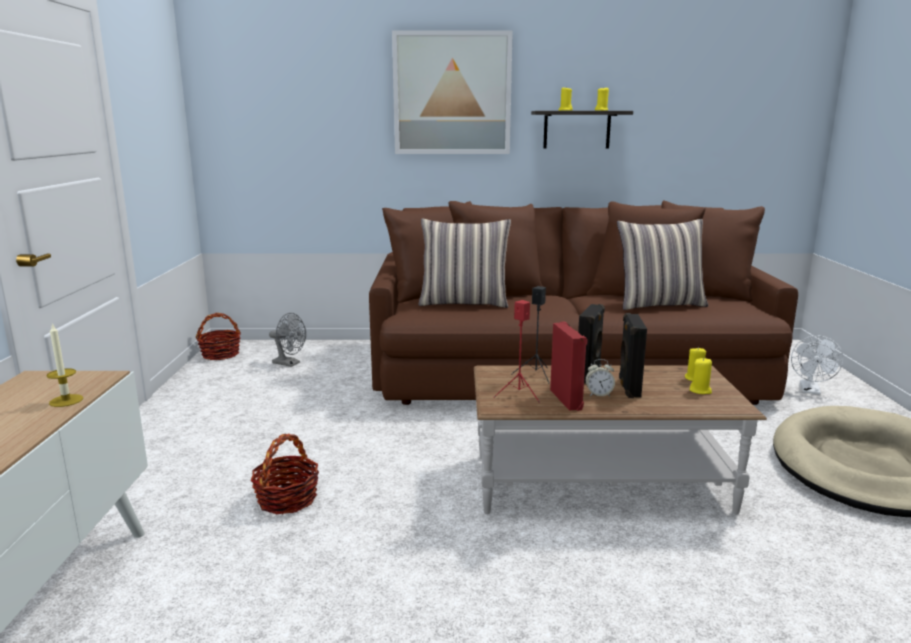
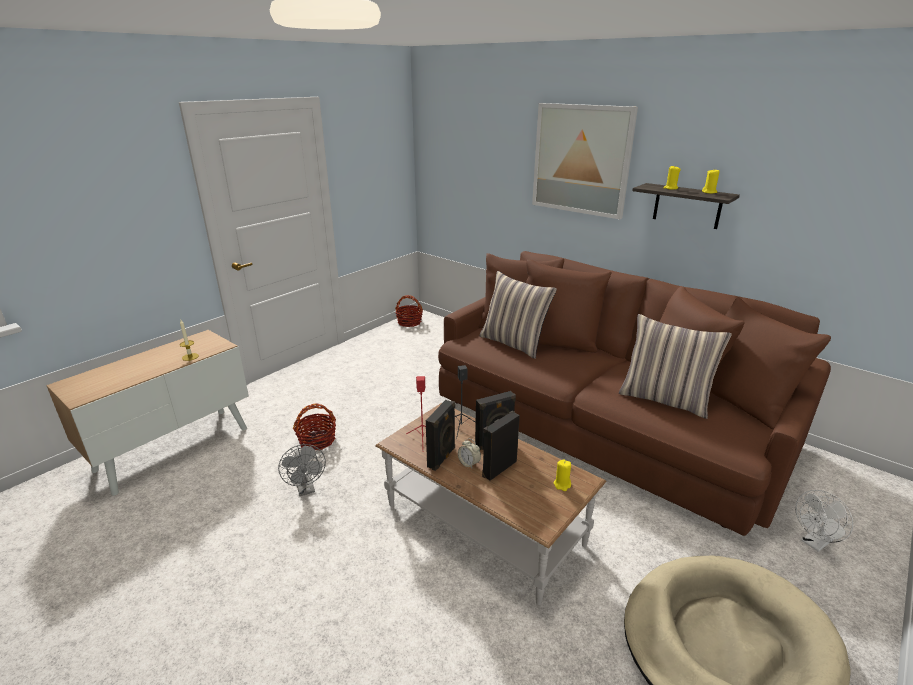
camera: 40 degrees right, 10 degrees up
(289, 363) = (435, 343): grey fan -> grey fan (306, 489)
(567, 399) = (442, 457): red speaker -> black speaker
(700, 391) = (543, 497): yellow candle -> none

